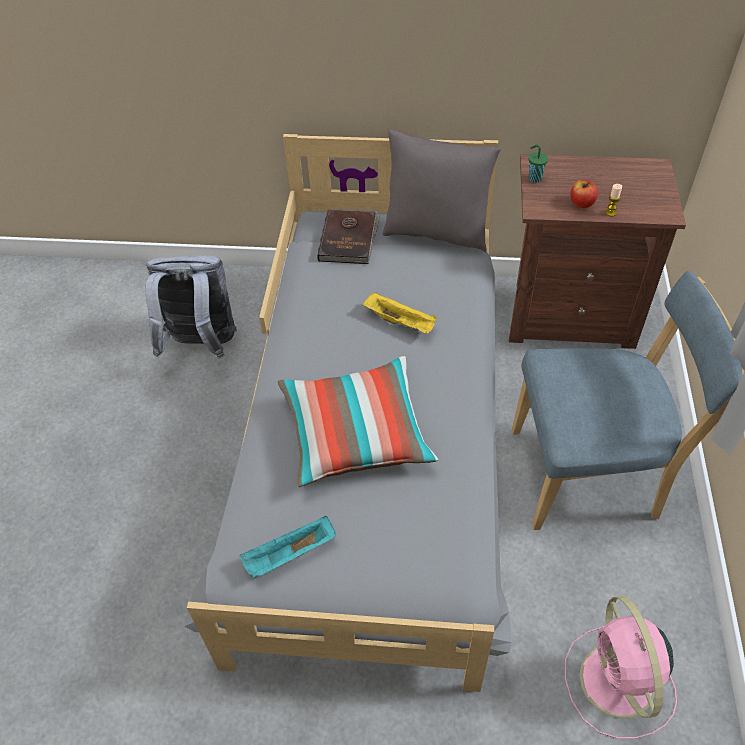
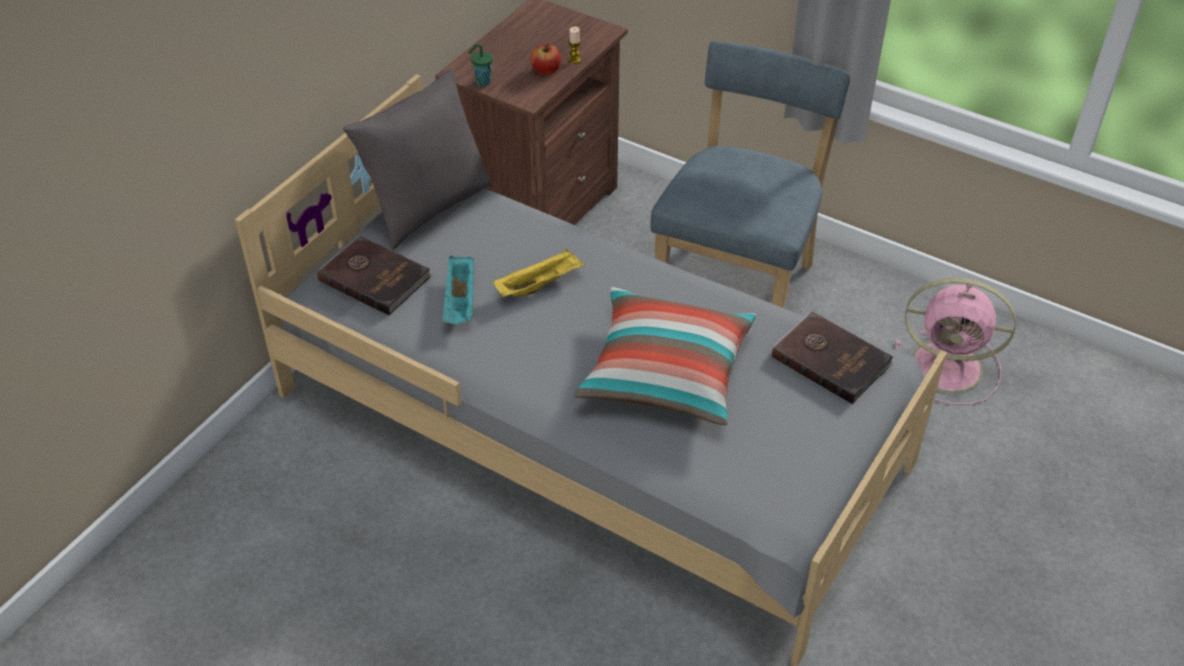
camera: 65 degrees left, 5 degrees down
(201, 345) = (318, 540): grey backpack -> none
(289, 555) = (785, 475): turquoise tray -> turquoise tray (460, 302)
(443, 542) = (831, 359): none -> brown book

